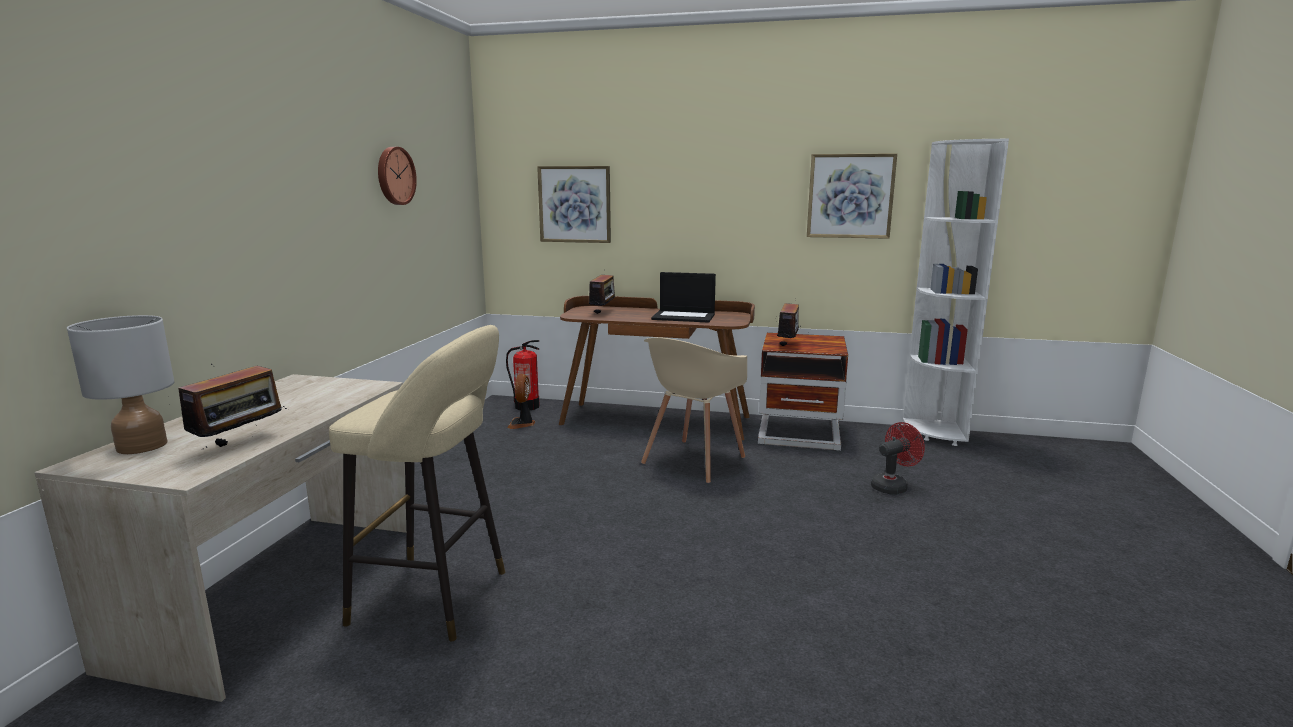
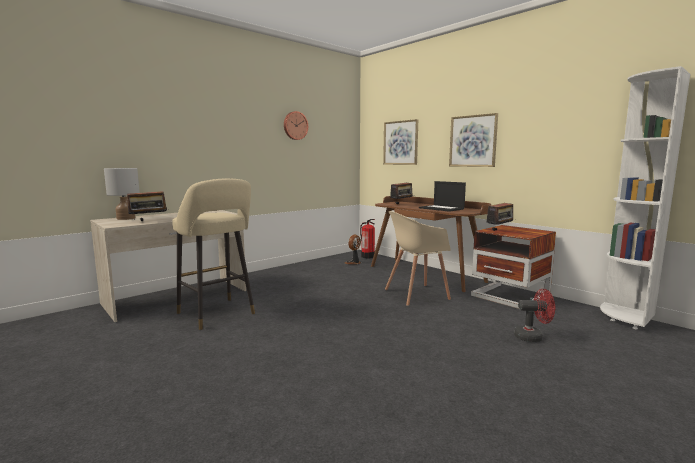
camera: 35 degrees right, 5 degrees down
(850, 196) = (564, 128): picture -> picture (473, 141)

